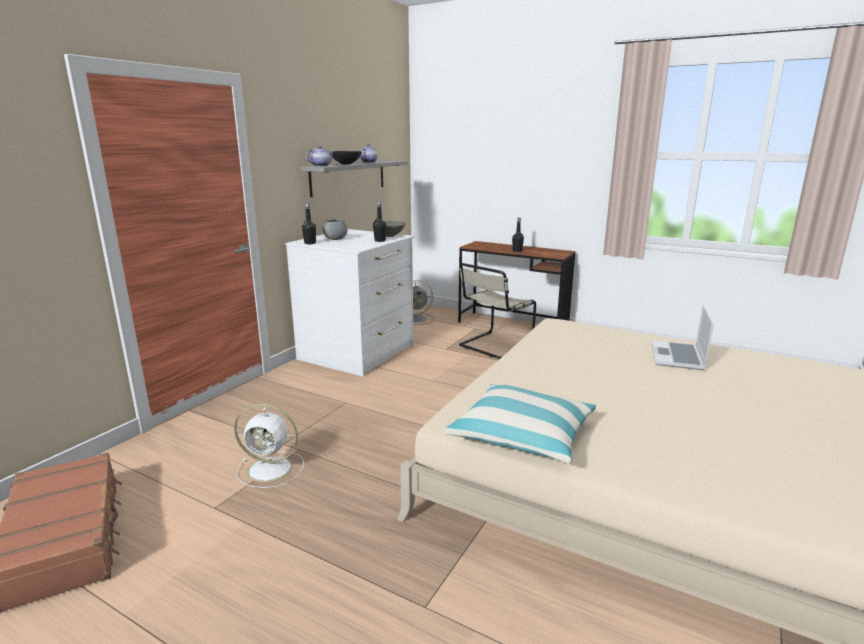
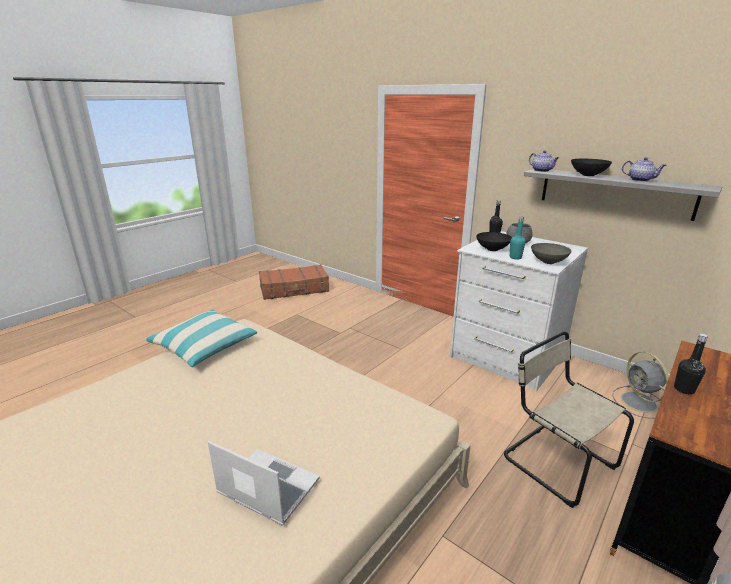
camera: 100 degrees right, 5 degrees up
(272, 469) = (322, 326): white fan -> none
(356, 244) = (492, 249): none -> black bowl
(380, 241) = (515, 257): black bottle -> turquoise bottle

